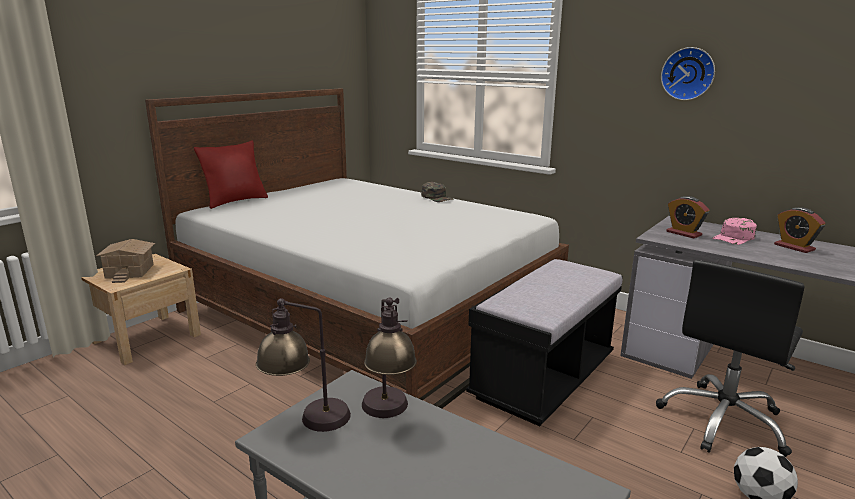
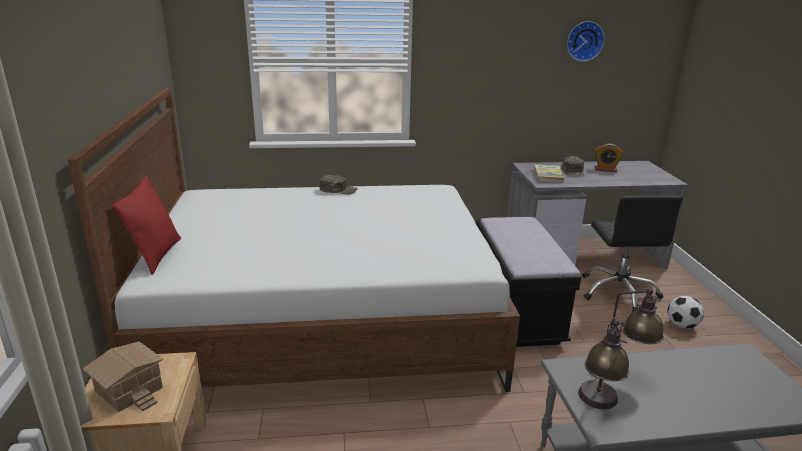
camera: 45 degrees left, 5 degrees up
(683, 233) = (548, 175): alarm clock -> book
(688, 74) = (519, 56): wall clock -> wall clock (584, 41)
(734, 238) = (573, 171): pink cap -> green cap

